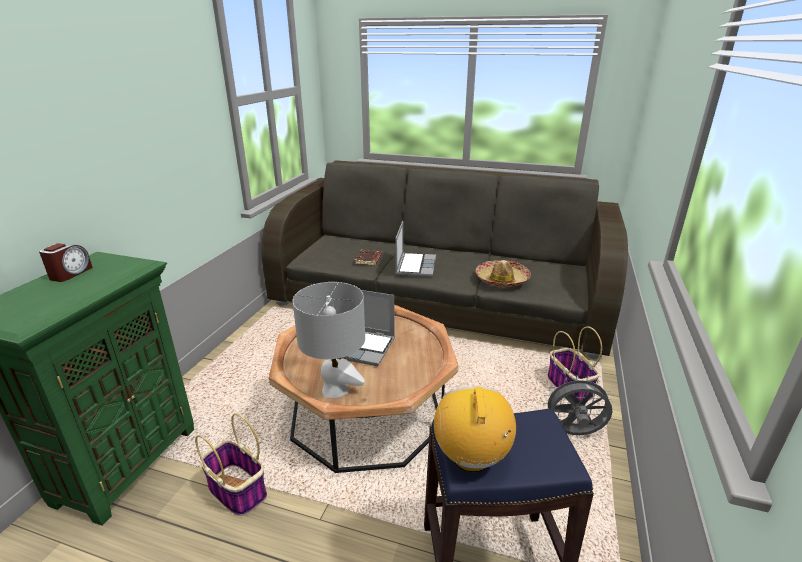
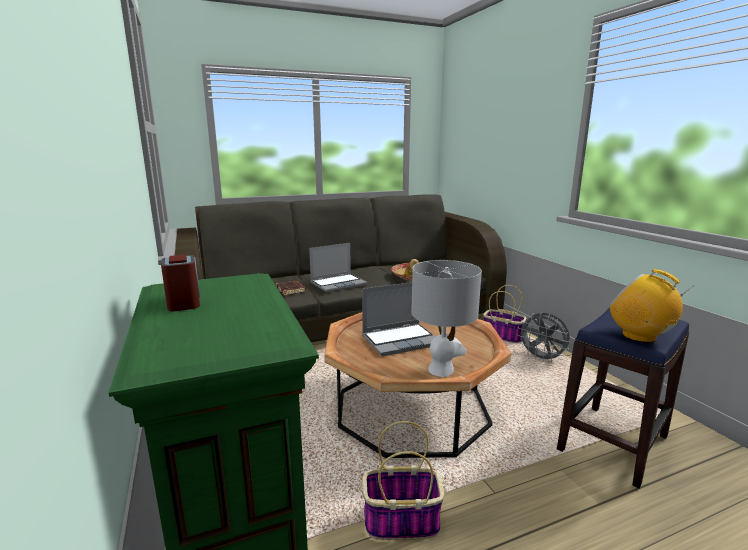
camera: 40 degrees left, 10 degrees down
(415, 265) = (338, 284): laptop -> laptop turned 90 degrees clockwise
(573, 433) = (542, 358): grey fan -> grey fan turned 105 degrees counterclockwise

